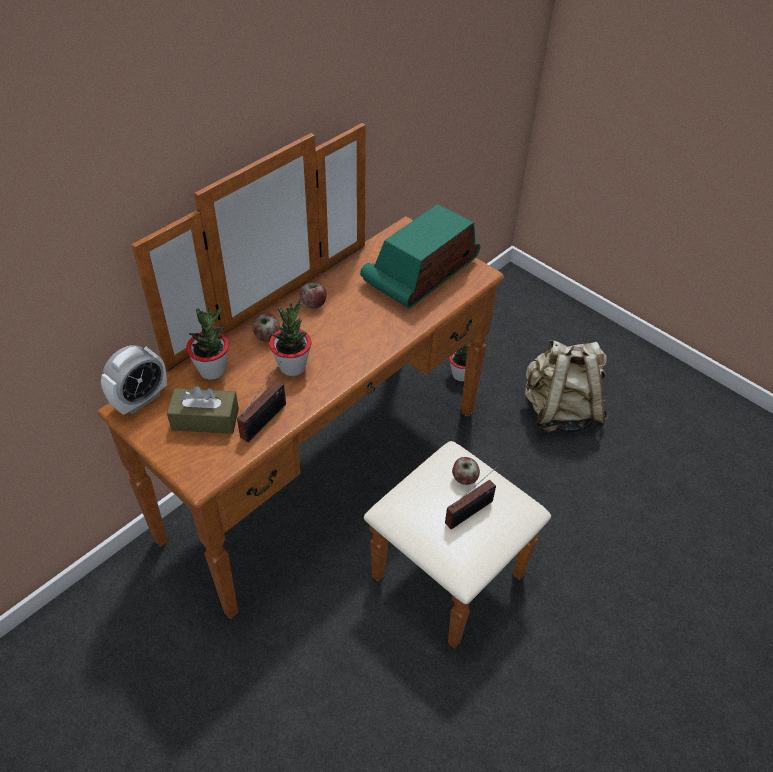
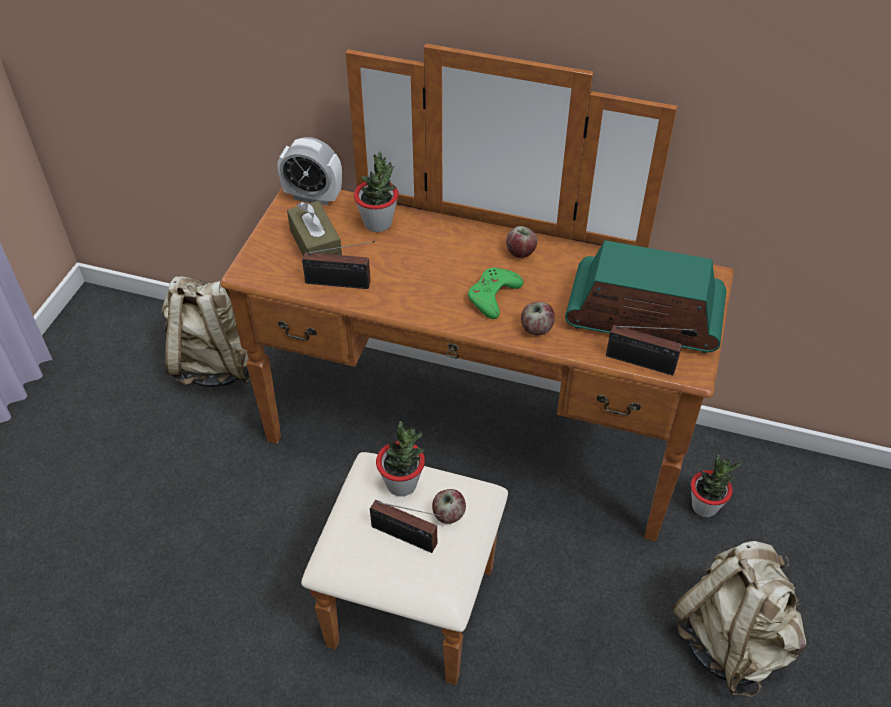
camera: 65 degrees right, 0 degrees up
(108, 629) = (217, 363): none -> beige backpack
(267, 337) = (447, 239): apple -> apple (536, 329)
(292, 366) = (421, 273): potted plant -> potted plant (402, 484)
(348, 336) = (493, 296): none -> green game controller
(462, 291) = (644, 363): none -> radio

